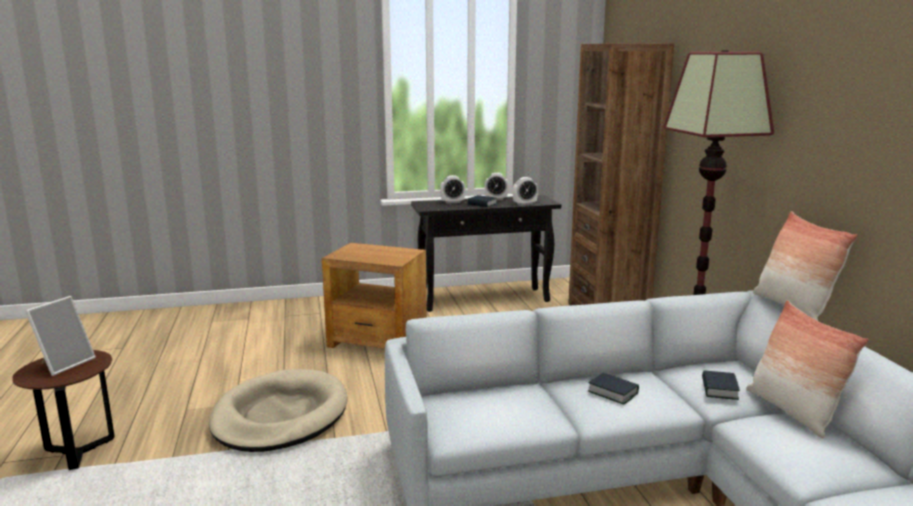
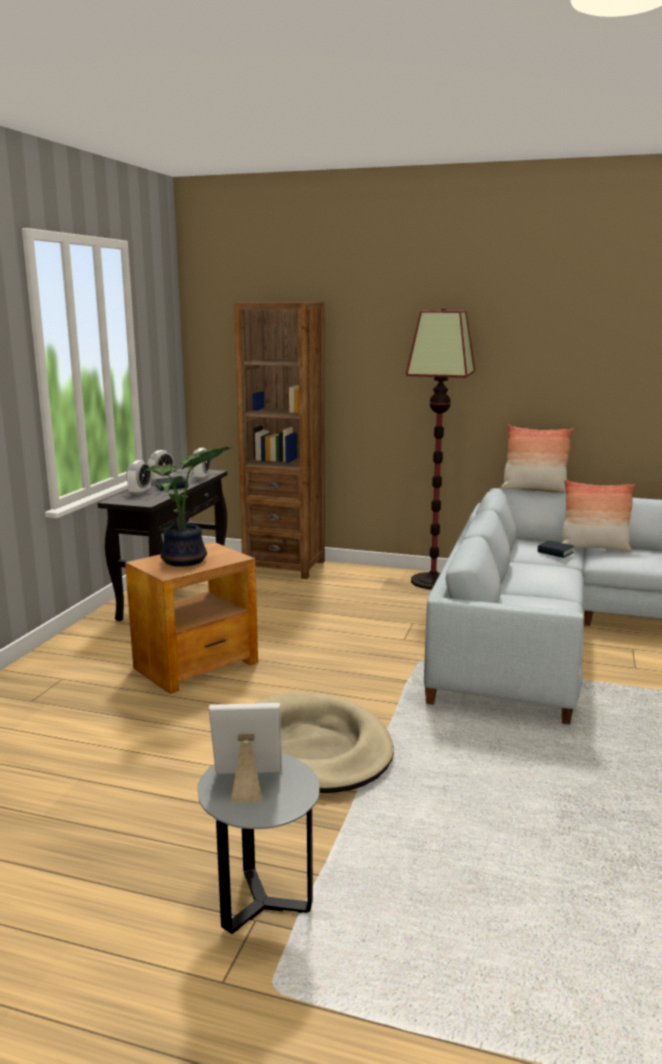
camera: 60 degrees left, 0 degrees up
(65, 363) = (247, 784): picture frame -> picture frame turned 60 degrees counterclockwise
(78, 453) = (262, 904): brown side table -> grey side table
(370, 253) = (186, 561): none -> potted plant
(612, 392) = (538, 576): book -> none

